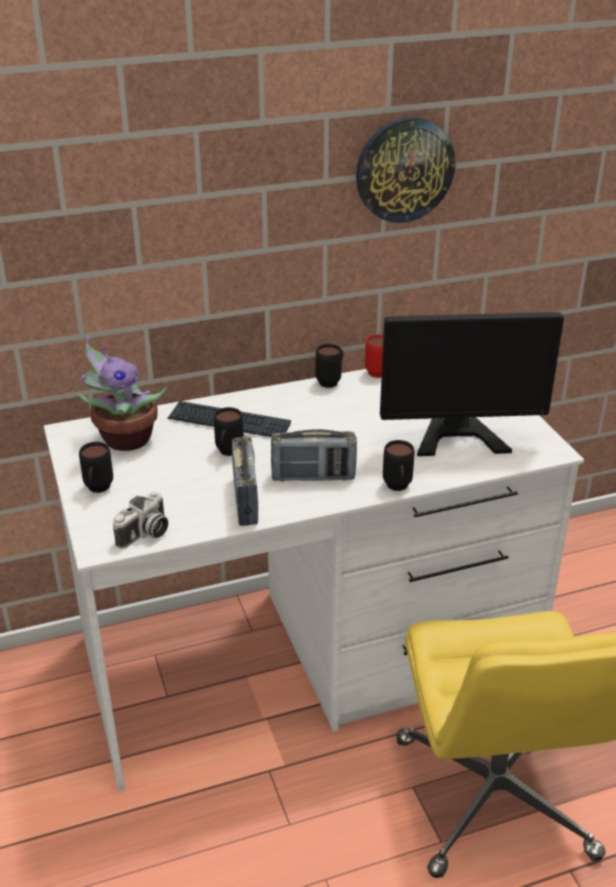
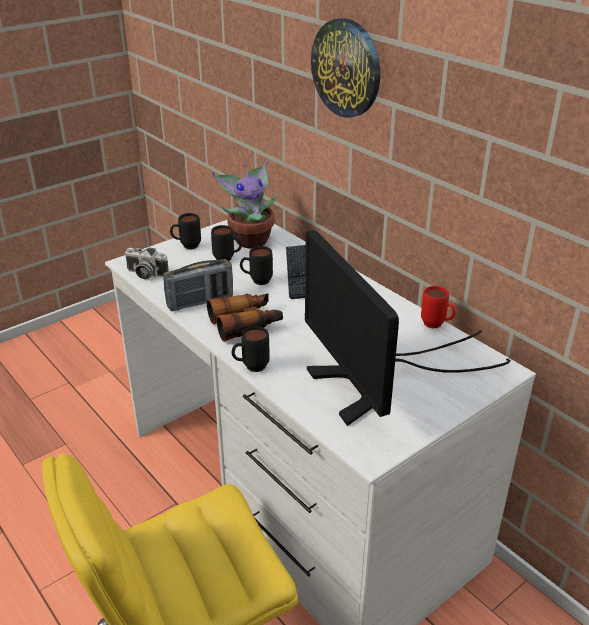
camera: 70 degrees right, 0 degrees up
(313, 477) = (246, 323): radio -> binoculars
(331, 381) = (398, 303): black mug -> black mug (228, 259)
(404, 169) = (501, 140): wall clock -> wall clock (346, 68)

